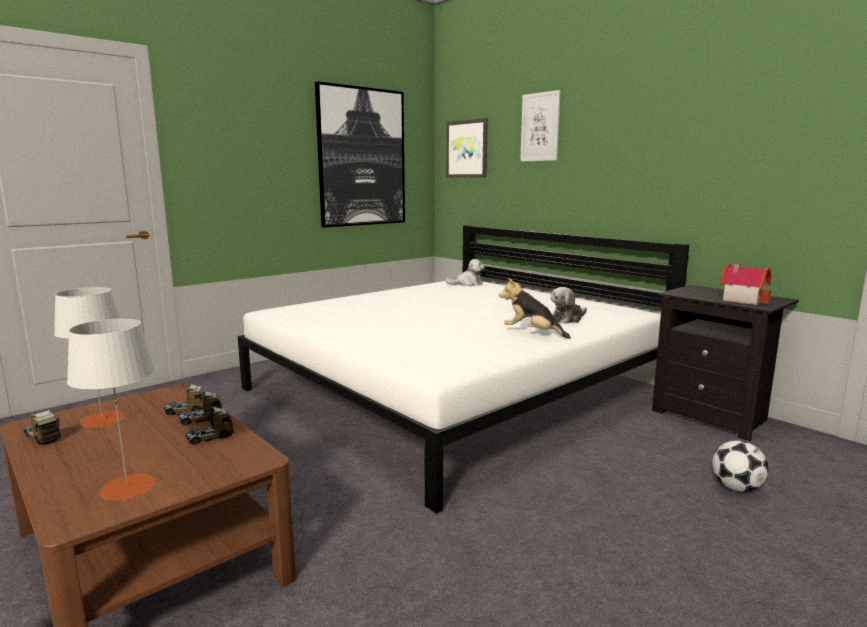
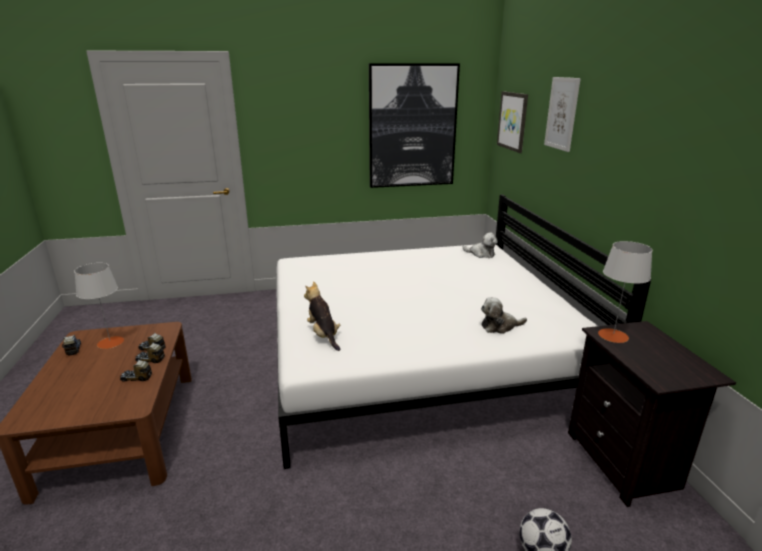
camera: 30 degrees right, 10 degrees up
(127, 487) = (61, 405): grey table lamp -> grey table lamp (613, 336)
(532, 333) = (440, 338): plush toy -> plush toy (323, 335)
(742, 299) = (659, 363): toy house -> none

